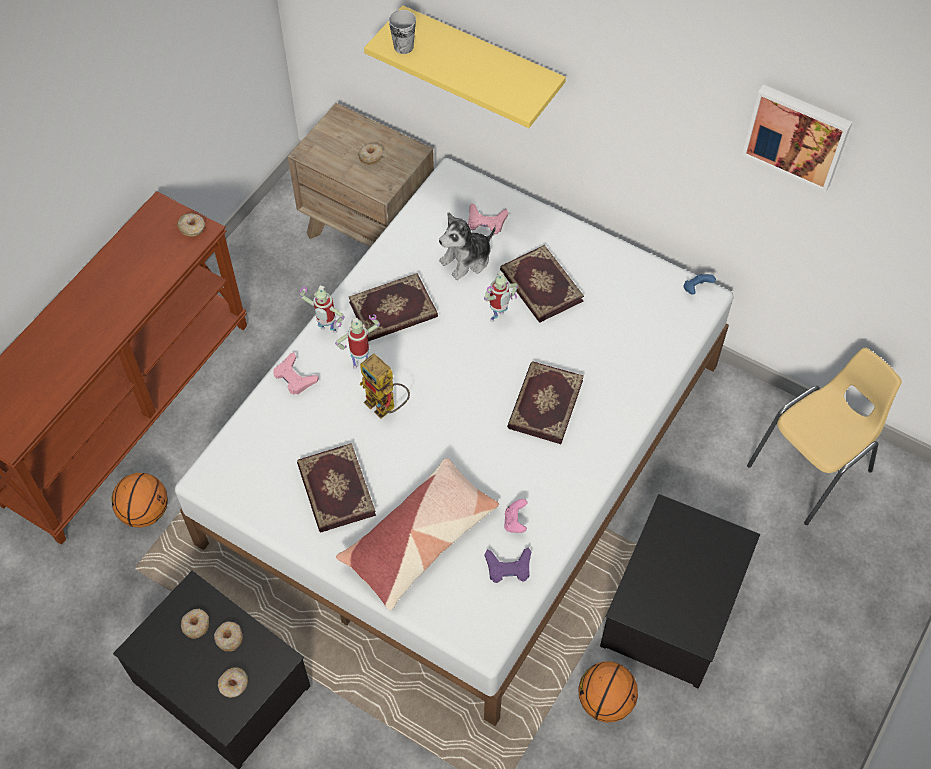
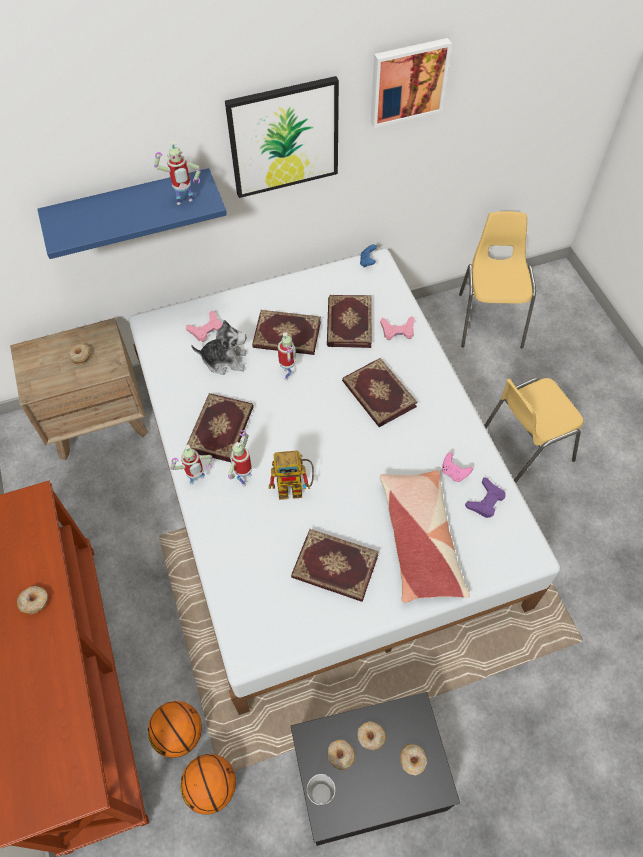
camera: 50 degrees left, 0 degrees up
(192, 228) = (25, 503): donut -> donut (34, 601)
(294, 377) = (215, 530): pink game controller -> pink game controller (398, 330)
(403, 47) = (76, 231): cup -> cup (321, 794)
(467, 260) = (224, 360): plush toy -> plush toy turned 90 degrees counterclockwise
(482, 61) = (130, 208): yellow shelf -> blue shelf
(506, 91) = (185, 203): none -> toy robot
(603, 324) = (348, 323): none -> book
(605, 701) = (560, 532): basketball -> basketball (212, 787)
(648, 100) = (284, 137): none -> picture
(671, 605) = (522, 450): storage box -> yellow chair

